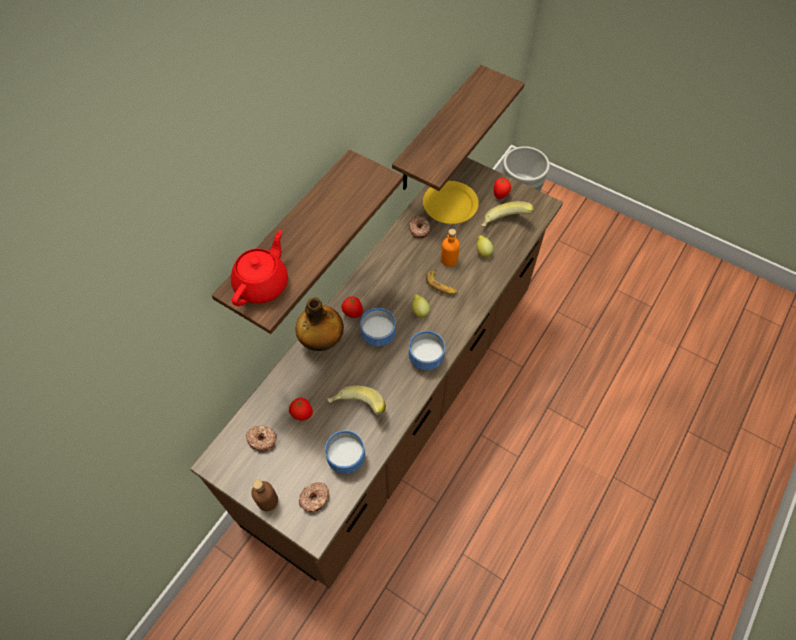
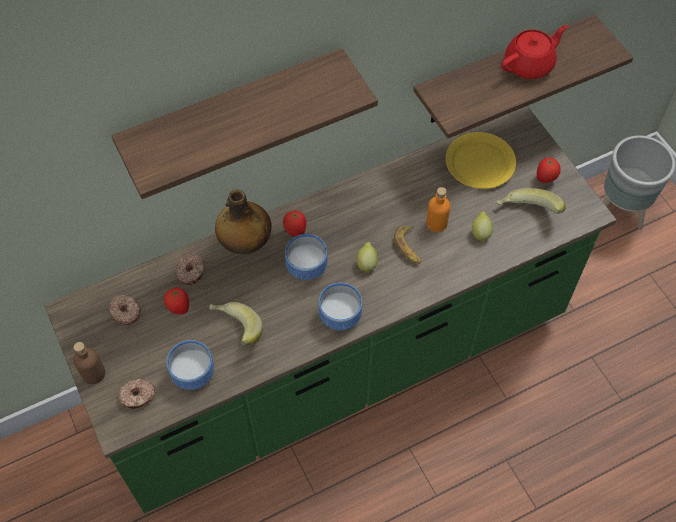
camera: 30 degrees right, 0 degrees up
(263, 284) = (164, 147): red teapot -> red teapot (529, 65)
(398, 404) = (338, 366): brown counter -> green counter
(419, 229) = (426, 175): donut -> donut (191, 272)

